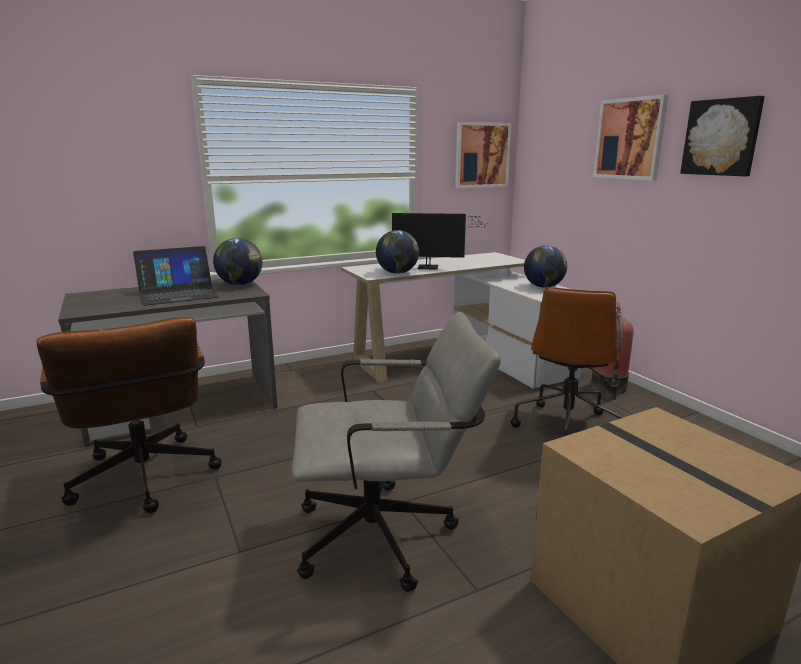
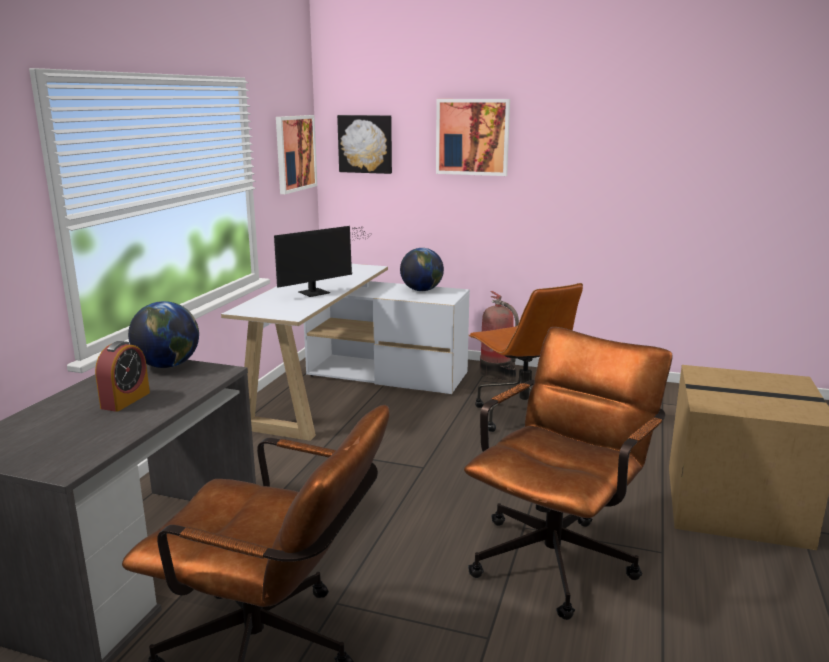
camera: 45 degrees left, 0 degrees up
(178, 294) = (125, 400): laptop -> alarm clock
(389, 535) = (559, 554): grey office chair -> brown office chair
(397, 273) = (305, 306): globe -> none
(722, 137) = (567, 139): picture -> picture (365, 144)

